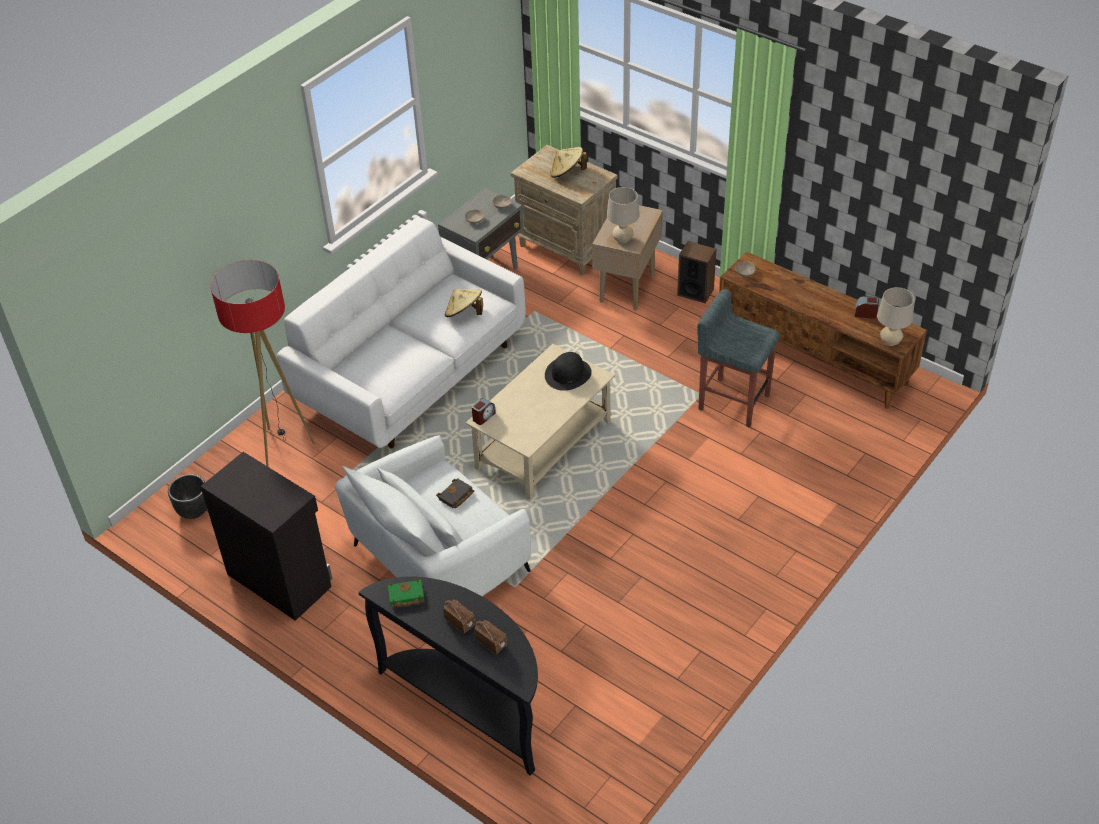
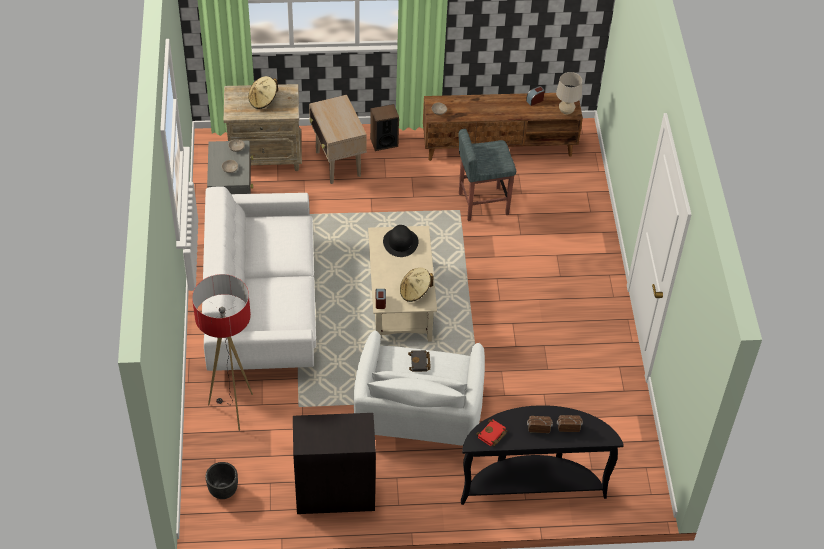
camera: 45 degrees left, 5 degrees up
(405, 596) = (492, 435): green book -> red book
(464, 314) = (289, 240): beige hat -> beige hat (415, 292)
(622, 239) = (344, 129): beige table lamp -> none

